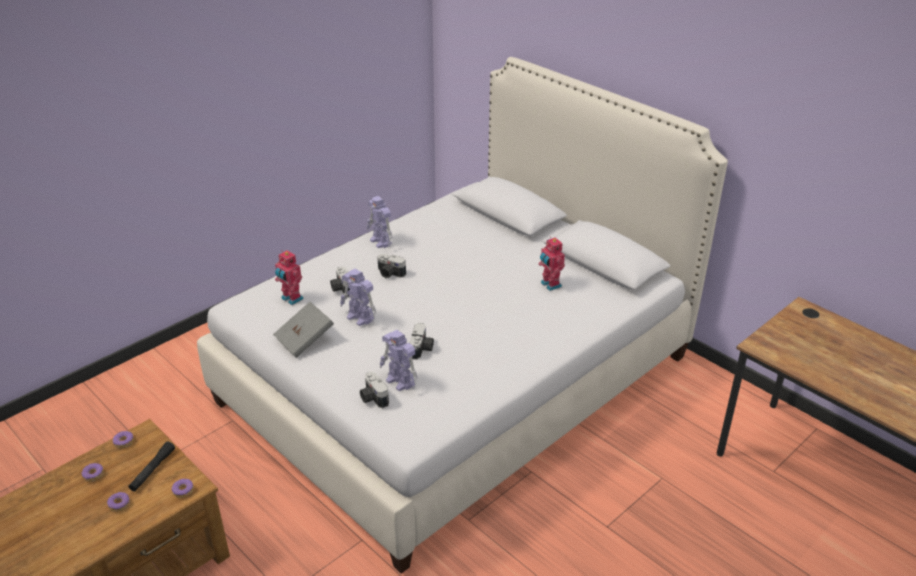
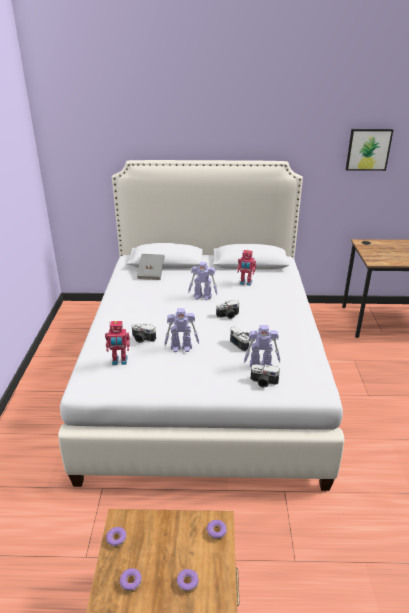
camera: 45 degrees left, 5 degrees down
(152, 470) = (172, 538): black flashlight -> none
(305, 340) = (169, 378): grey book -> grey book (151, 273)
(381, 242) = (120, 305): toy robot -> toy robot (203, 296)
(389, 274) = (156, 318): camera -> camera (228, 316)
(849, 154) = (368, 149): none -> picture

